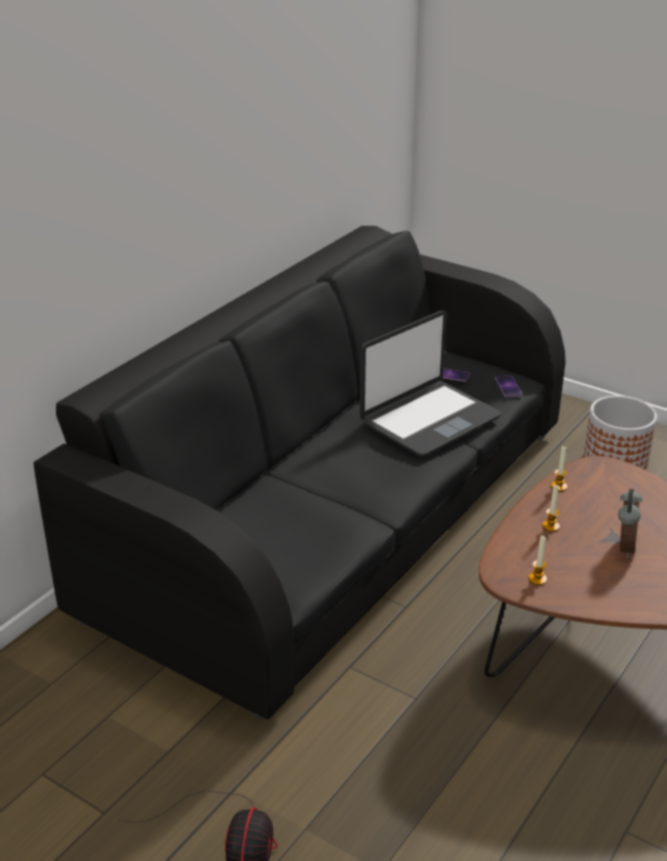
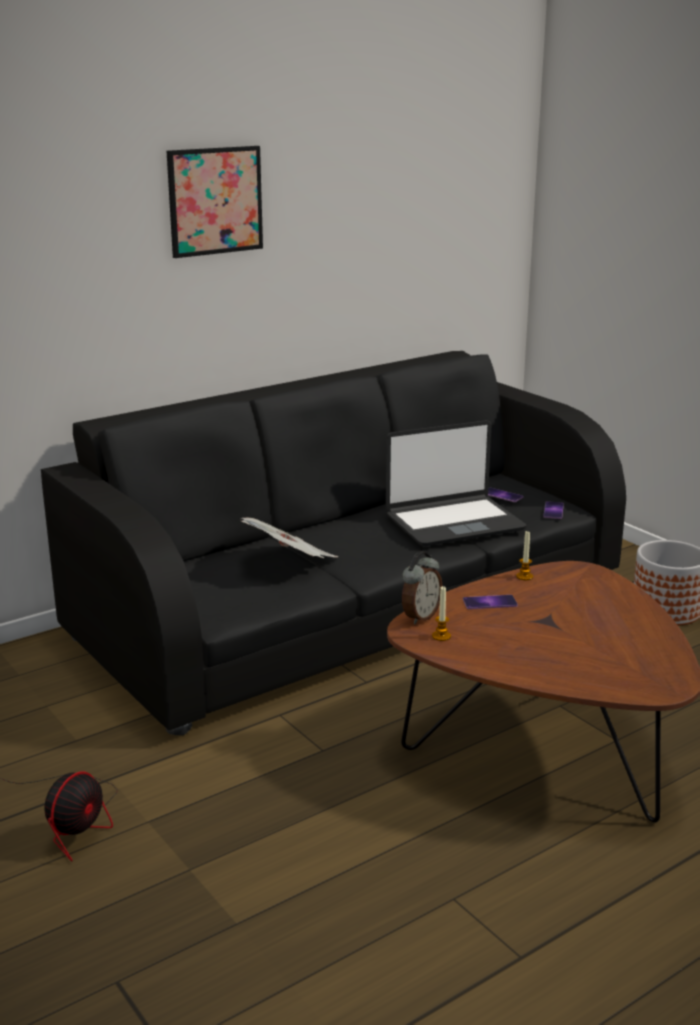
camera: 20 degrees right, 10 degrees down
(162, 124) = (215, 201): none -> picture
(308, 503) = (290, 562): none -> newspaper
(550, 526) = (489, 602): candle -> phone
(623, 547) = (550, 629): alarm clock -> alarm clock (420, 617)

